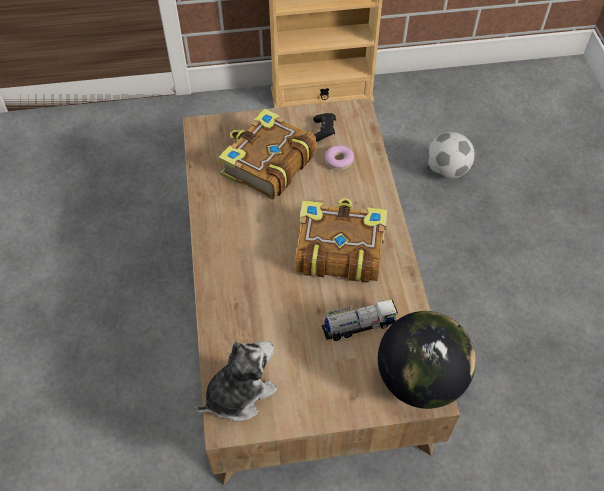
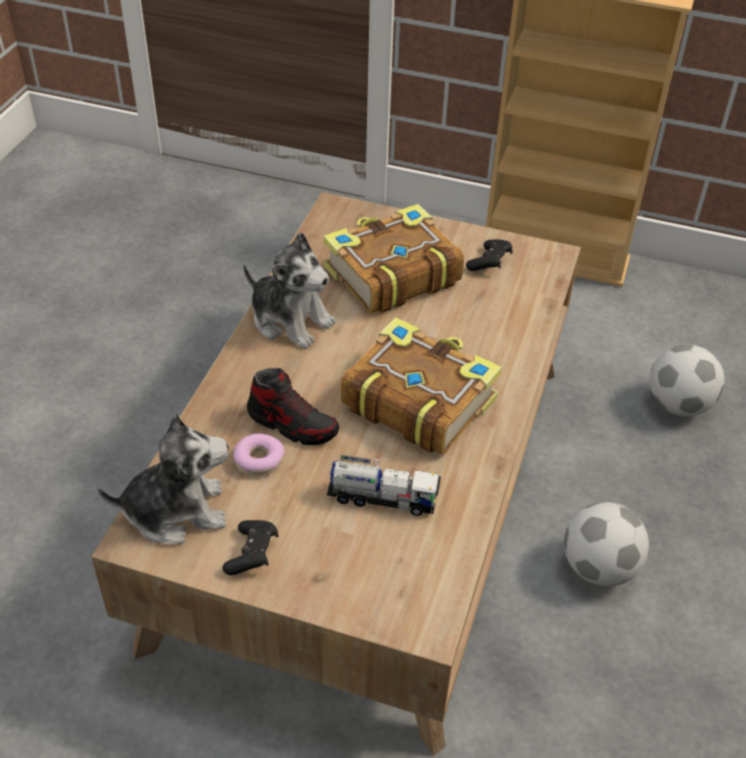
camera: 25 degrees right, 10 degrees down
(224, 224) = (290, 320): none -> plush toy
(272, 299) = (292, 424): none -> shoe
(304, 400) = (252, 554): none -> black game controller
(339, 161) = (487, 302): donut -> donut (259, 460)
(420, 379) = (423, 597): globe -> none
(457, 296) = (599, 568): none -> football

